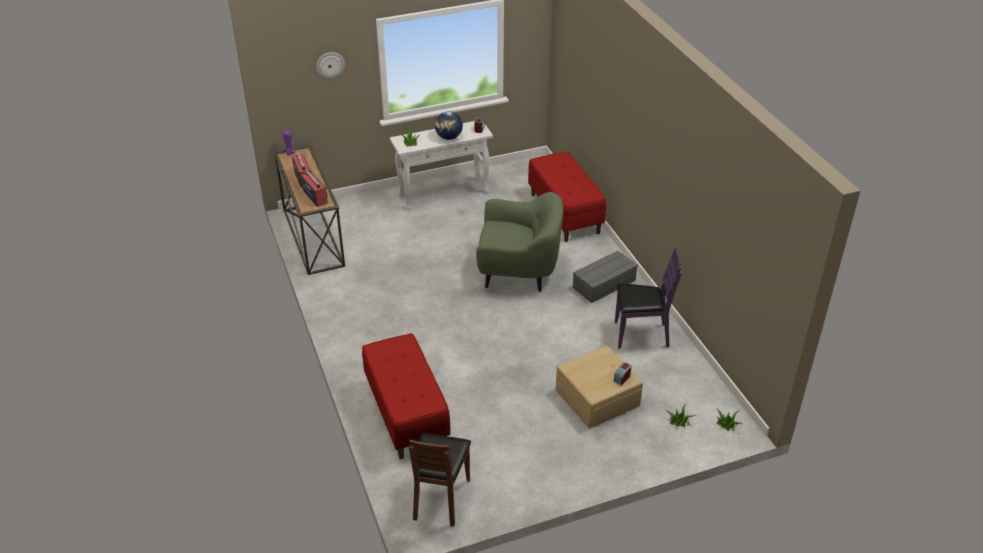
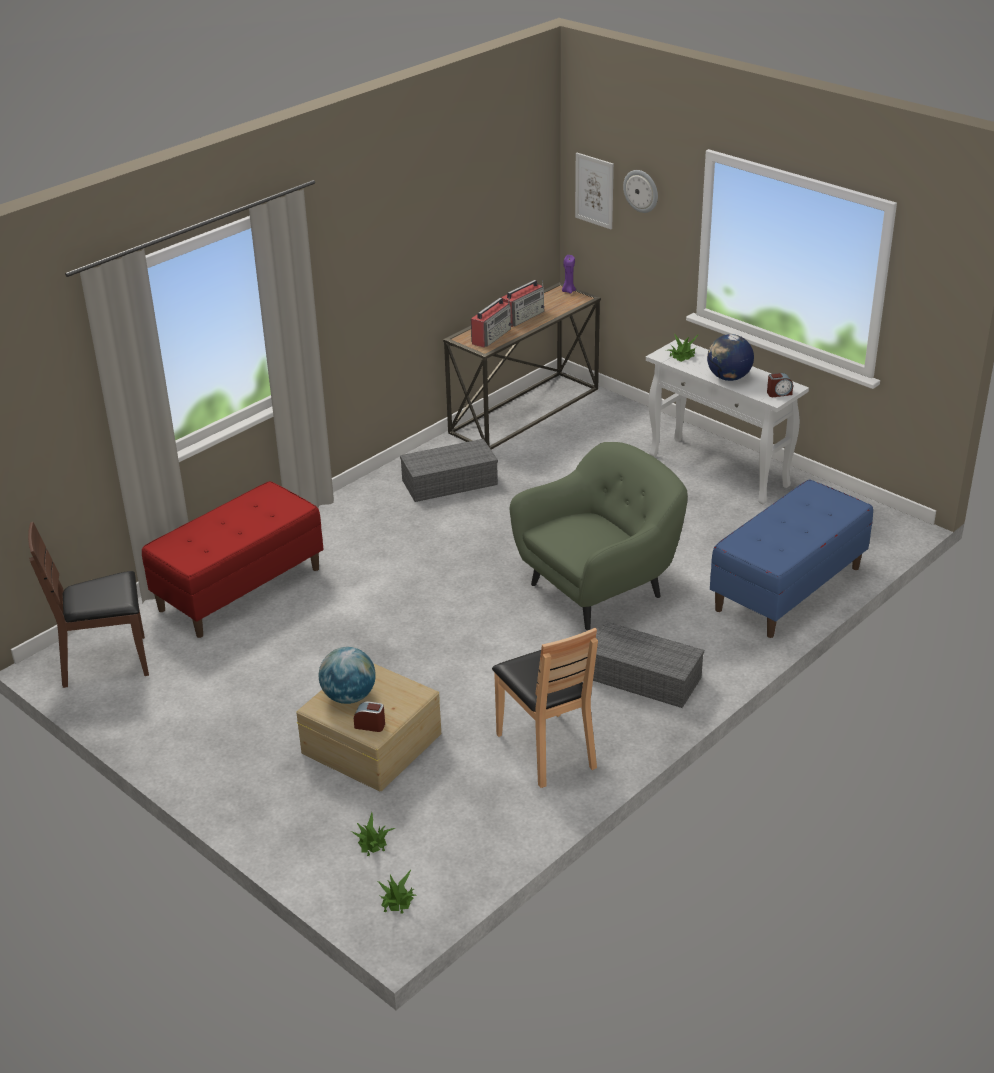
camera: 65 degrees right, 5 degrees down
(291, 81) = (594, 190): none -> picture
(364, 291) = (450, 481): none -> grey storage box
(518, 272) = (599, 588): green armchair -> green armchair turned 105 degrees counterclockwise
(565, 213) = (788, 589): red bench -> blue bench
(592, 379) = (349, 696): none -> globe
(640, 335) = (547, 749): purple chair -> brown chair

